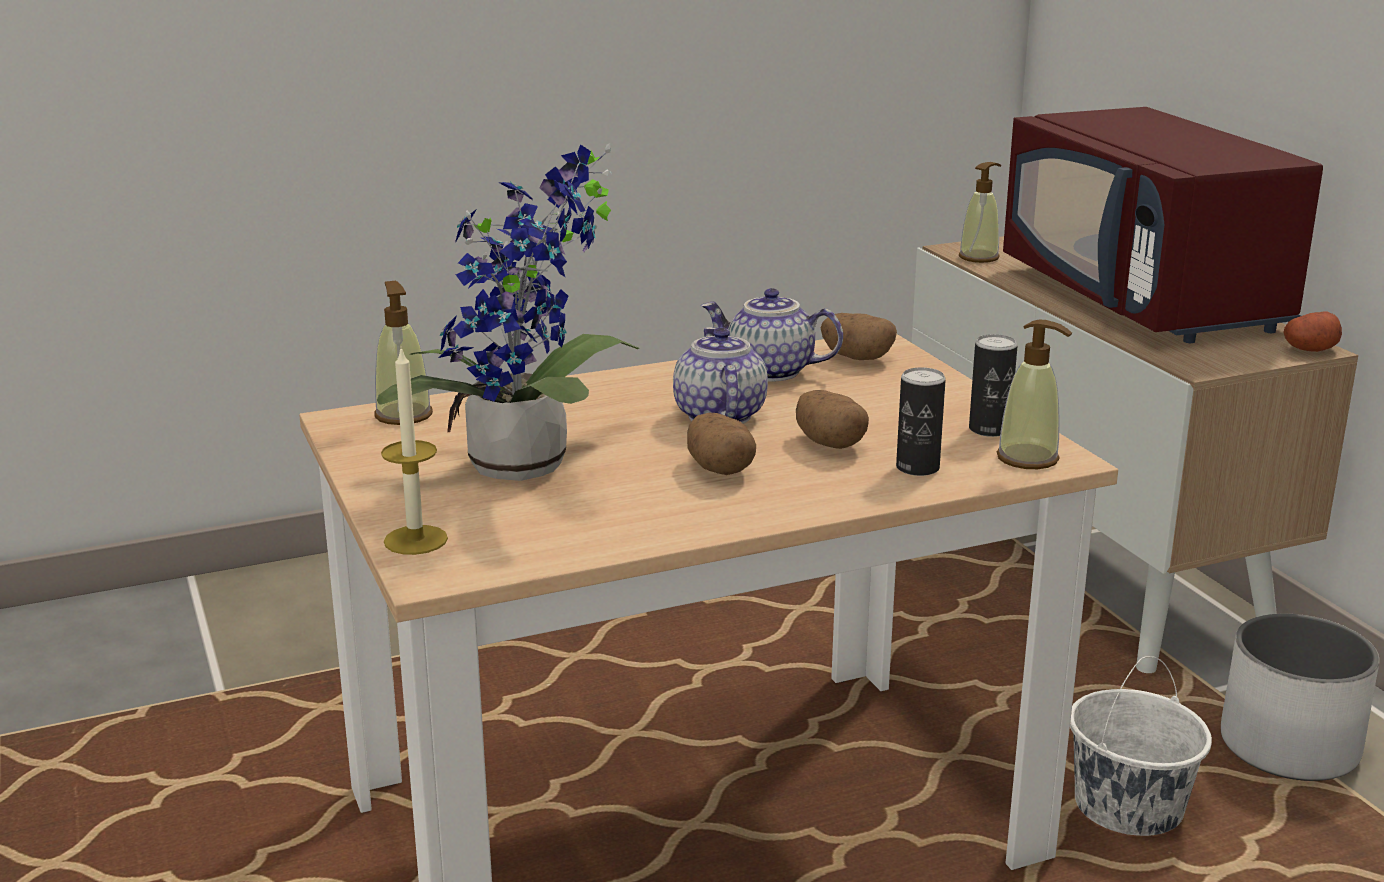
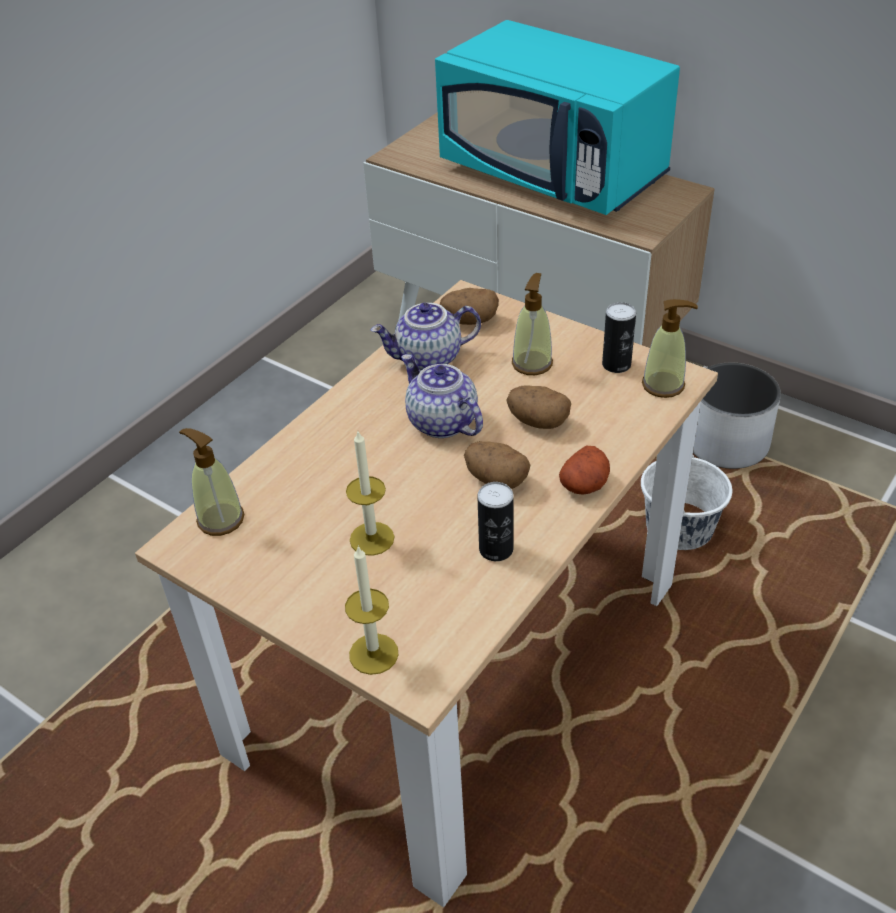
camera: 30 degrees left, 20 degrees up
(528, 469) = (372, 538): potted plant -> candle
(917, 468) = (611, 423): can -> can (496, 549)
(979, 257) = (415, 161): soap dispenser -> soap dispenser (532, 363)
(1143, 299) = (554, 174): red microwave -> turquoise microwave
(1310, 349) = (687, 192): potato -> potato (584, 485)

